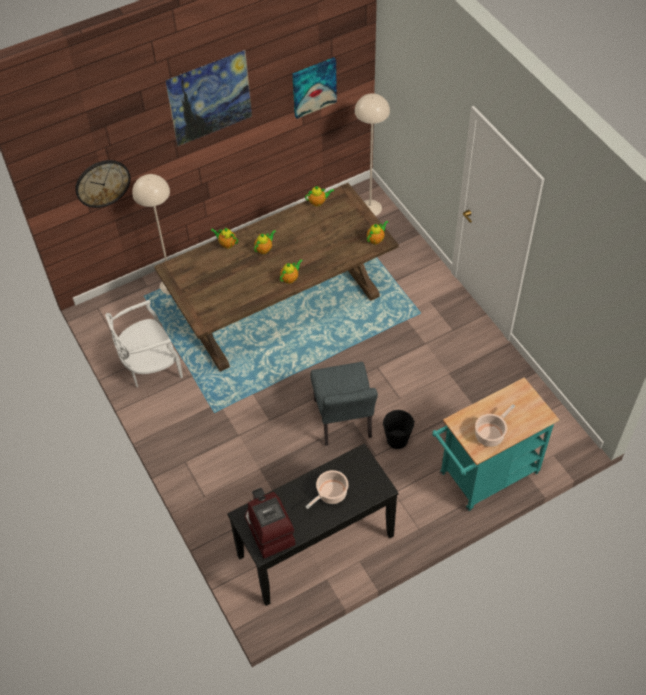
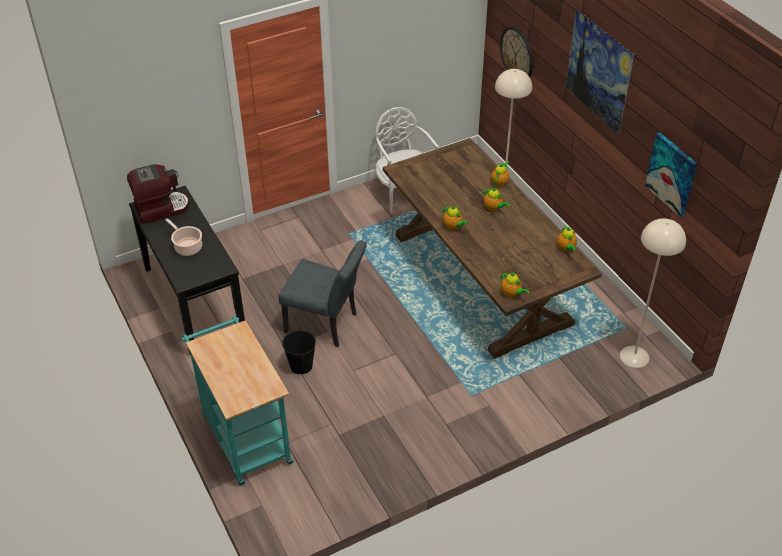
camera: 90 degrees right, 10 degrees down
(344, 423) = (326, 324): grey chair -> grey chair turned 150 degrees counterclockwise
(490, 434) = (219, 356): cooking pot -> none

